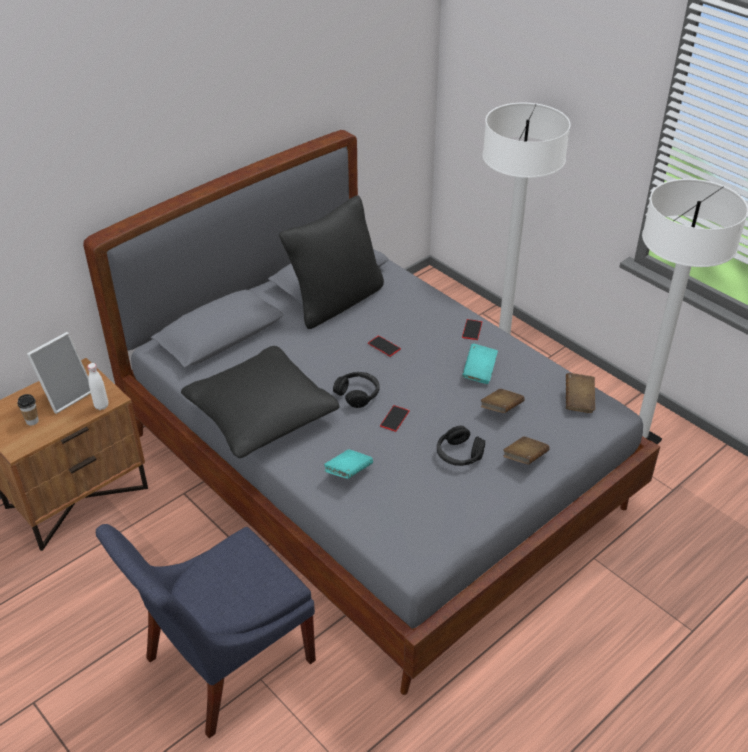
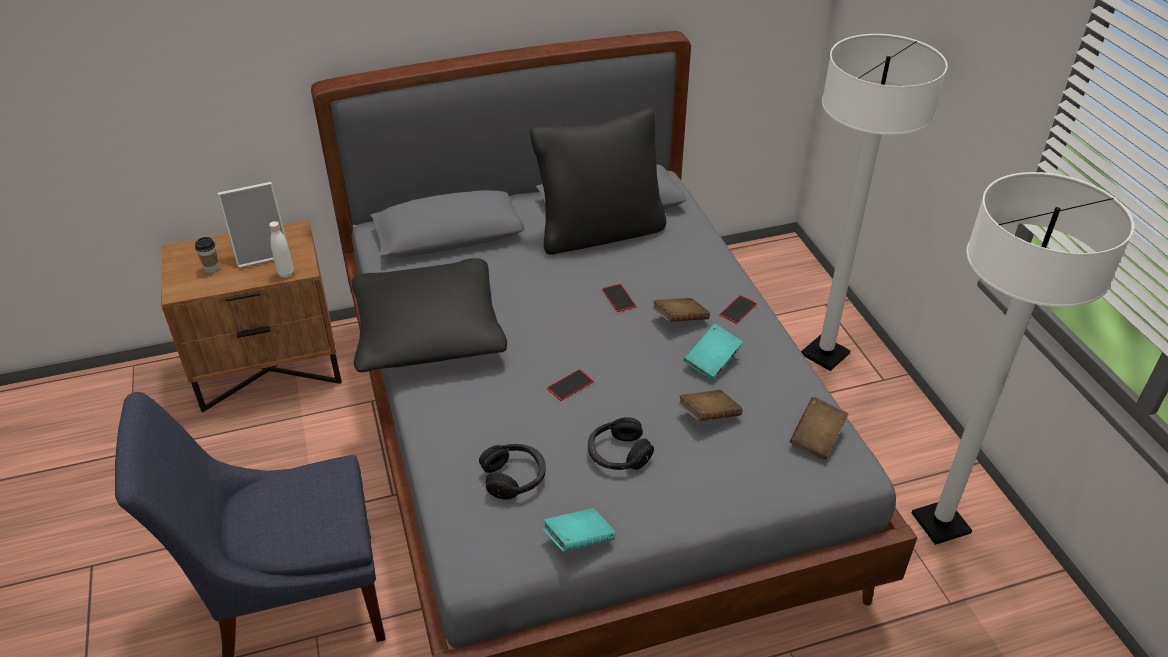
camera: 25 degrees right, 0 degrees up
(348, 472) = (473, 430): turquoise book -> turquoise book (578, 540)
(357, 394) = (549, 343): black headphones -> black headphones (514, 477)
(524, 458) = (696, 487): brown book -> brown book (680, 320)

